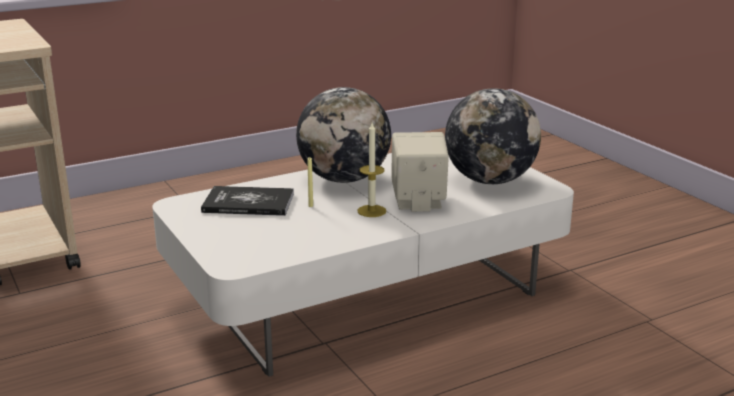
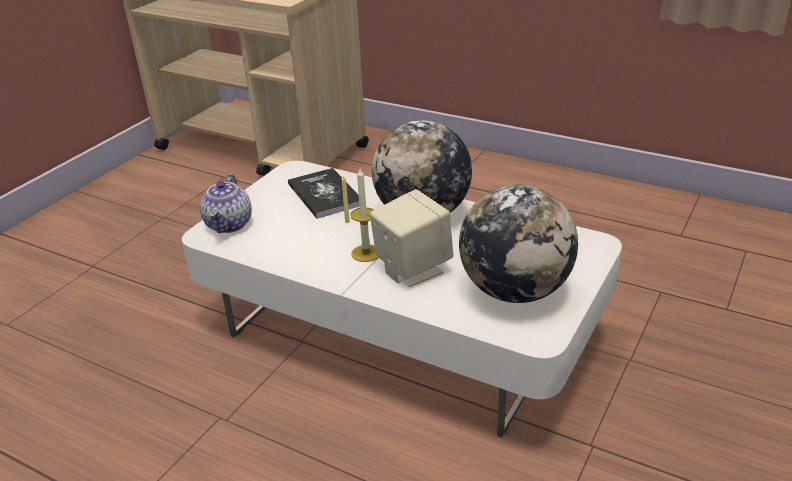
camera: 60 degrees right, 10 degrees up
(232, 252) = (229, 224): none -> teapot

